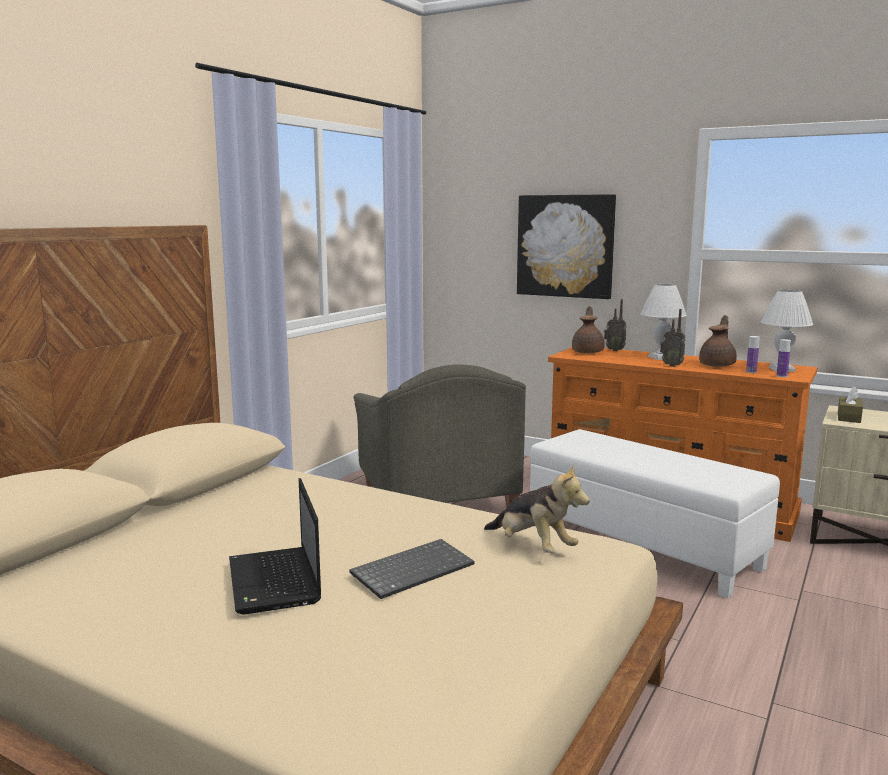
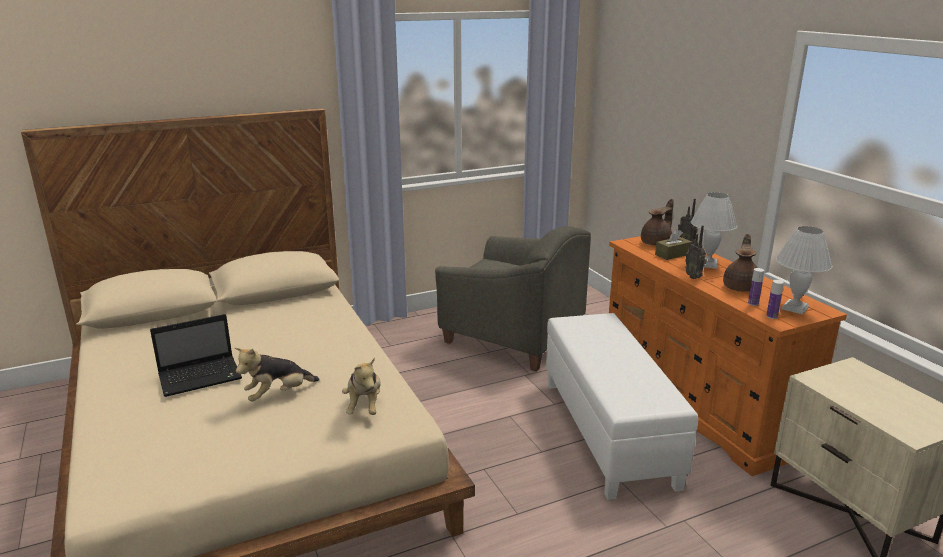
camera: 35 degrees right, 10 degrees up
(275, 582) = (202, 377): laptop -> laptop turned 135 degrees counterclockwise
(413, 569) = (278, 395): keyboard -> plush toy
(434, 499) = (512, 337): grey armchair -> grey armchair turned 75 degrees counterclockwise
(565, 246) = (682, 133): picture -> none
(718, 365) = (741, 287): brown teapot -> brown teapot turned 45 degrees counterclockwise
(849, 417) = (836, 377): brown tissue box -> brown tissue box (672, 254)

